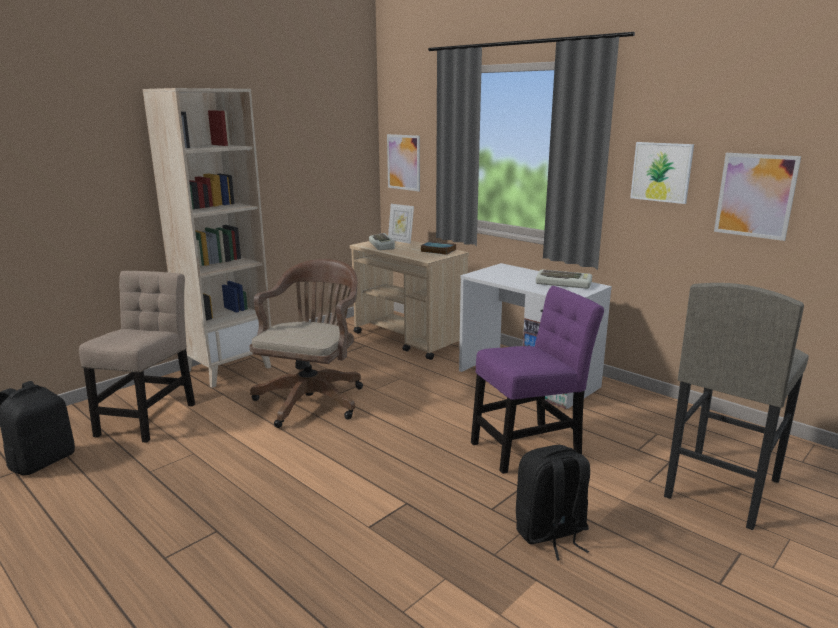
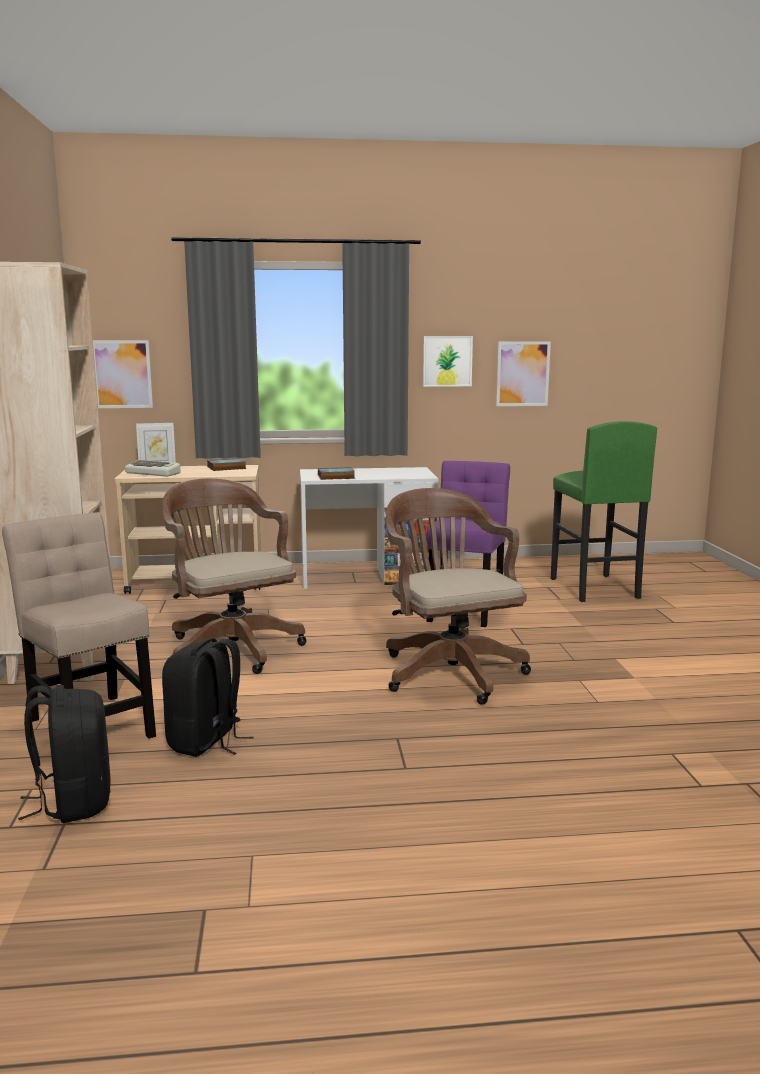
camera: 50 degrees left, 5 degrees down
(377, 497) = (448, 670): none -> brown office chair
(496, 277) = (335, 477): none -> book
(551, 534) = (575, 639): black backpack -> black backpack (206, 742)
(564, 283) = (394, 471): keyboard -> none
(720, 488) = (593, 588): grey stool -> green stool

